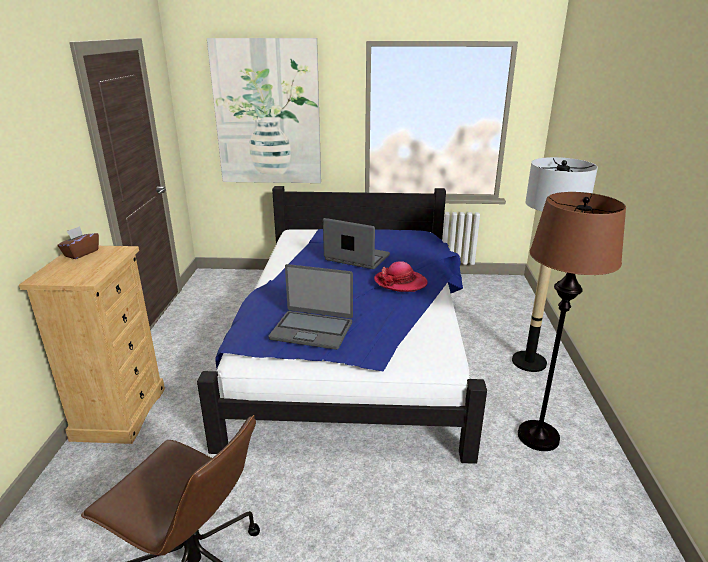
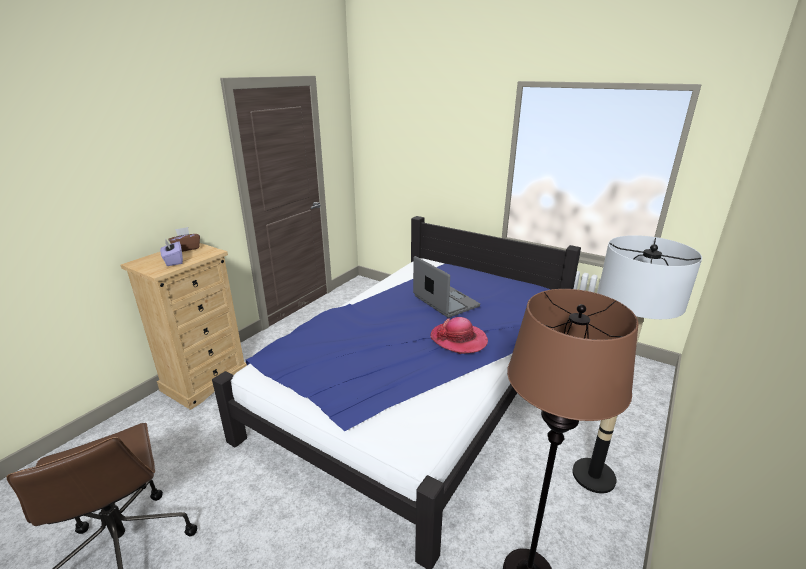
camera: 30 degrees right, 0 degrees up
(88, 267) = (173, 261): none -> purple tissue box
(267, 113) = (421, 148): picture -> none
(312, 330) = (329, 364): laptop -> none

